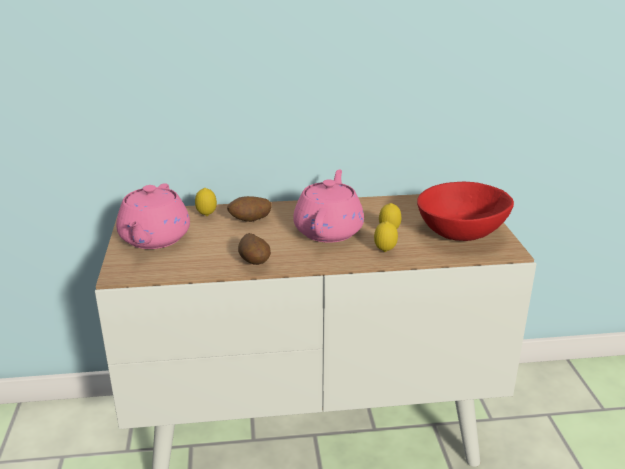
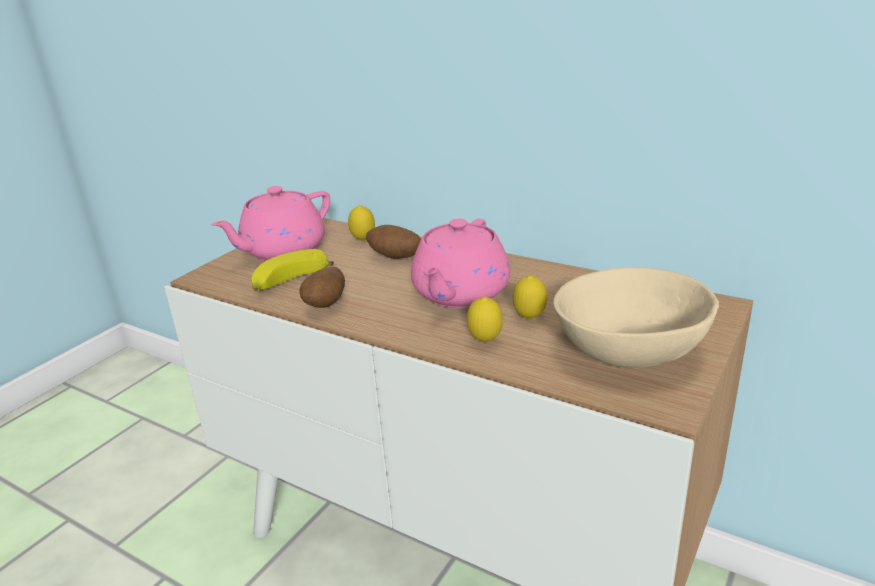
camera: 40 degrees right, 0 degrees up
(201, 257) = (290, 283): none -> banana
(329, 230) = (460, 294): pink teapot -> pink teapot turned 150 degrees clockwise
(462, 232) = (632, 352): red bowl -> beige bowl

